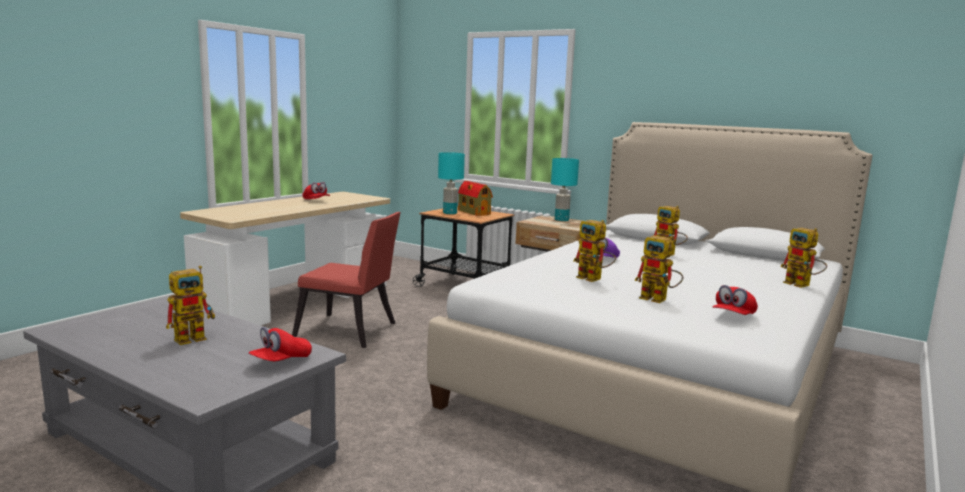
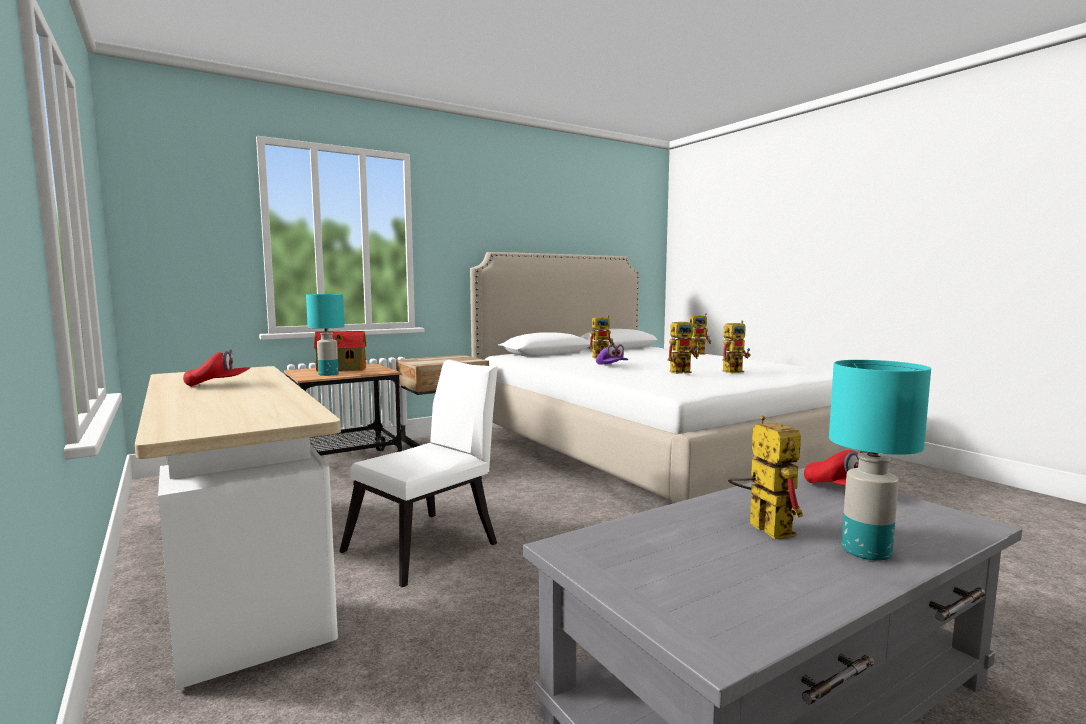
camera: 65 degrees left, 5 degrees down
(350, 332) = (429, 545): red chair -> white chair
(562, 220) = (431, 358): turquoise table lamp -> turquoise table lamp (866, 550)
(733, 317) = (774, 367): red cap -> none

